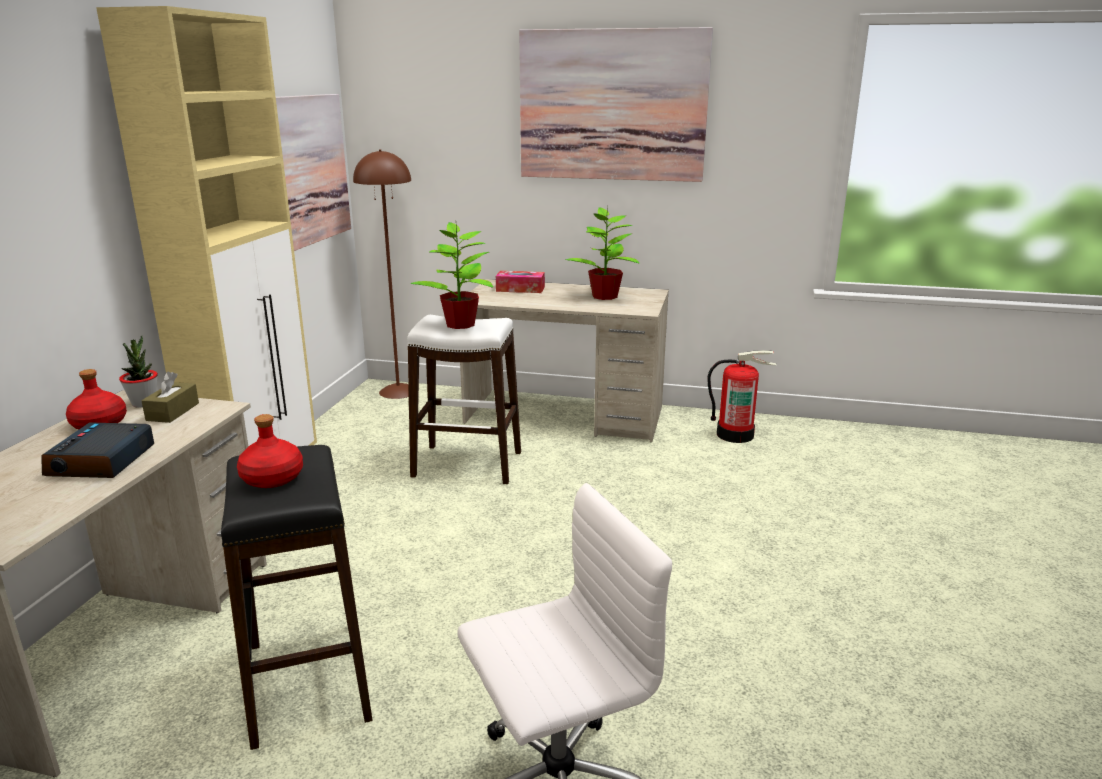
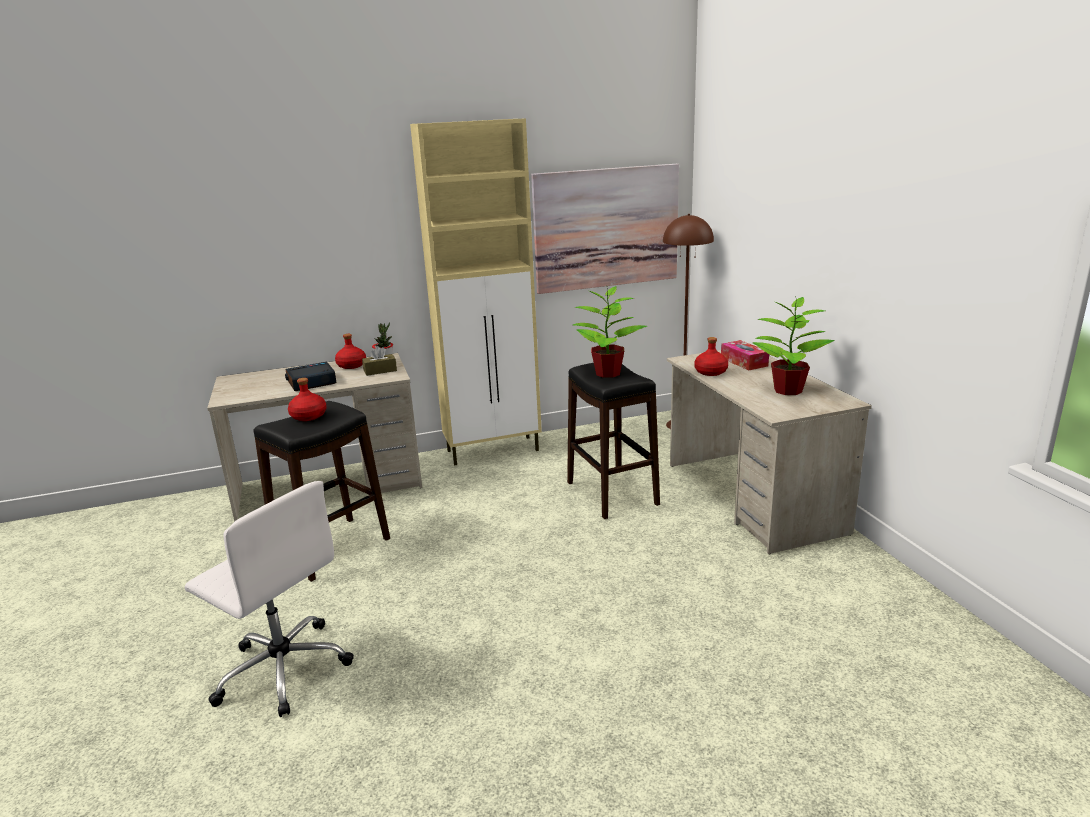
camera: 60 degrees right, 0 degrees up
(466, 464) = (611, 493): white stool -> black stool
(521, 302) = (710, 372): none -> red bottle
(612, 106) = (849, 189): picture -> none
(735, 434) = (864, 595): fire extinguisher -> none

